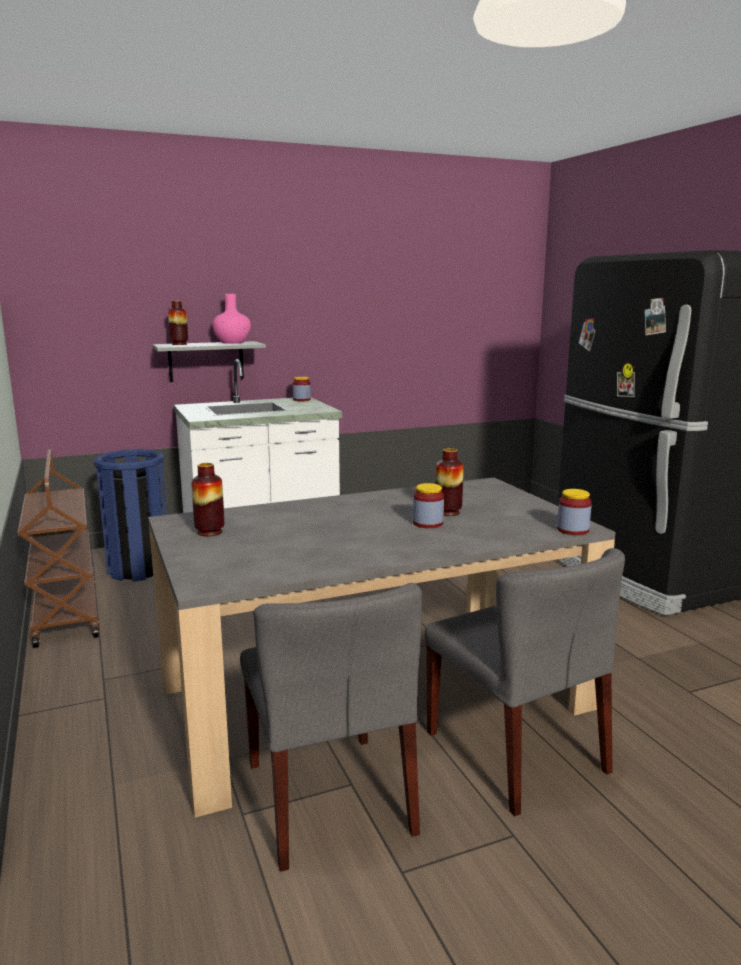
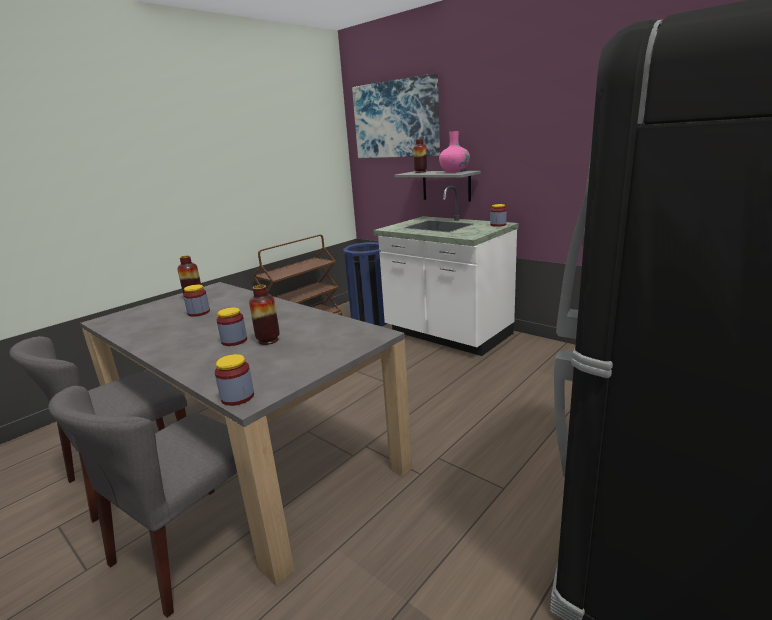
camera: 65 degrees right, 5 degrees up
(114, 272) = (395, 119): none -> picture
(288, 532) = (199, 312): none -> jar

